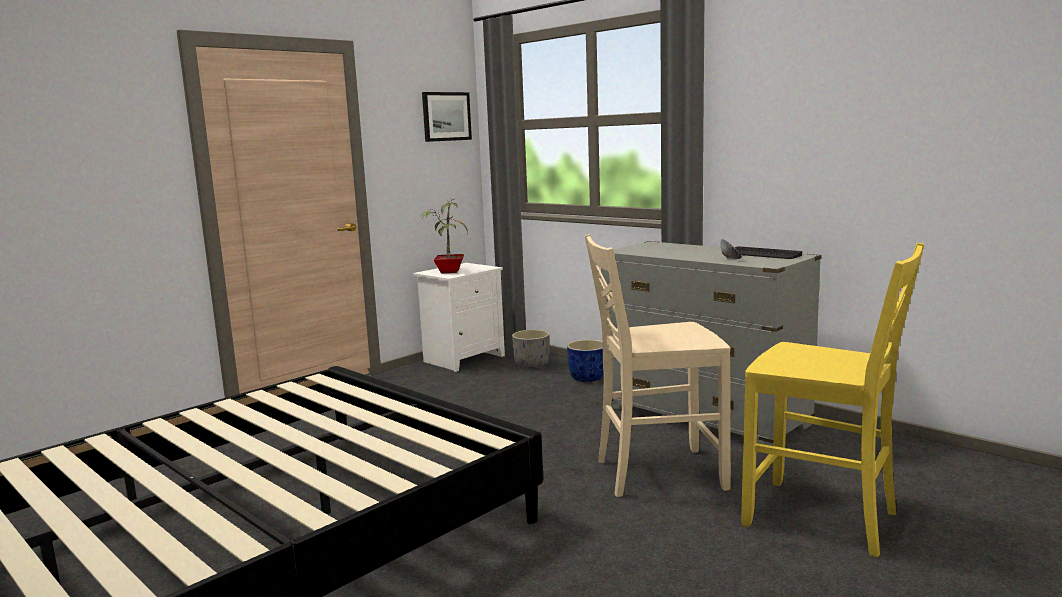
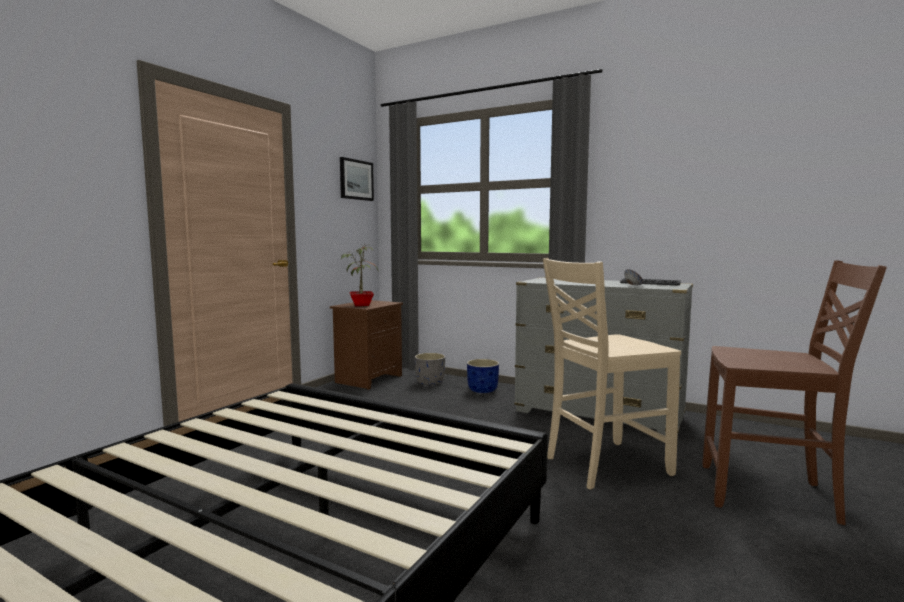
camera: 15 degrees left, 5 degrees down
(464, 358) = (368, 379): white nightstand -> brown nightstand
(823, 519) = (770, 494): yellow chair -> brown chair

